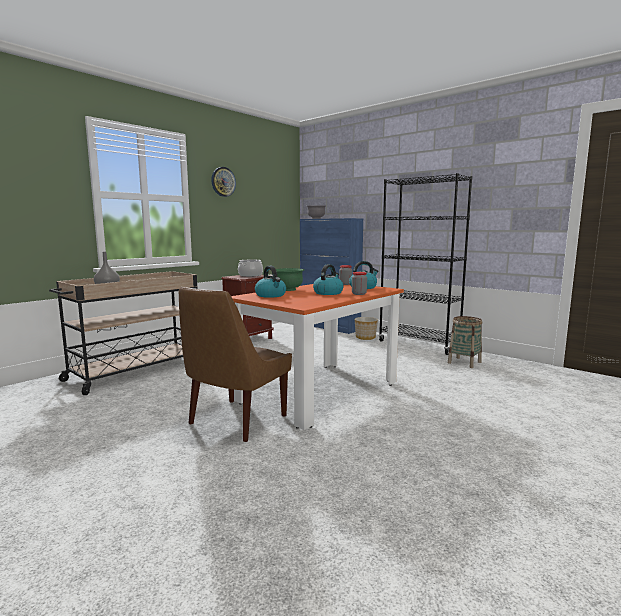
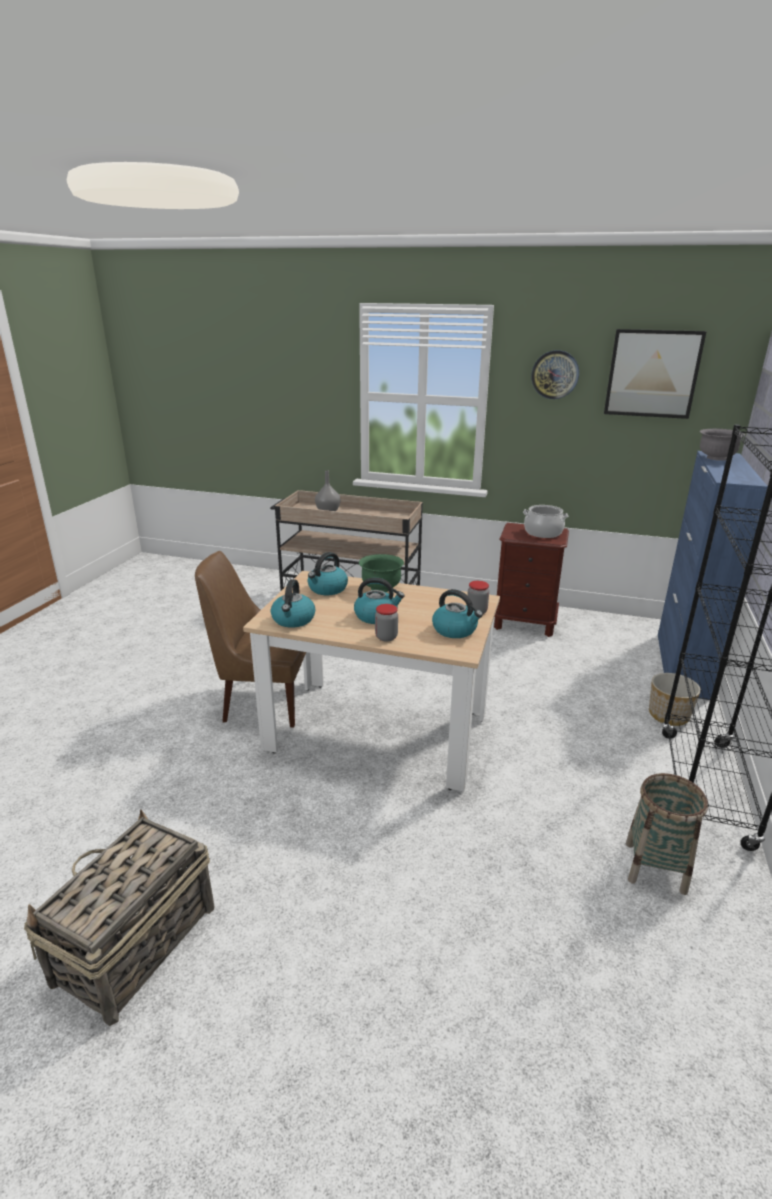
camera: 65 degrees right, 15 degrees up
(264, 183) = (652, 374): none -> picture
(310, 302) = (293, 620): none -> kettle
(319, 392) = (377, 732): orange dining table -> beige dining table
(509, 509) = (134, 945): none -> basket

